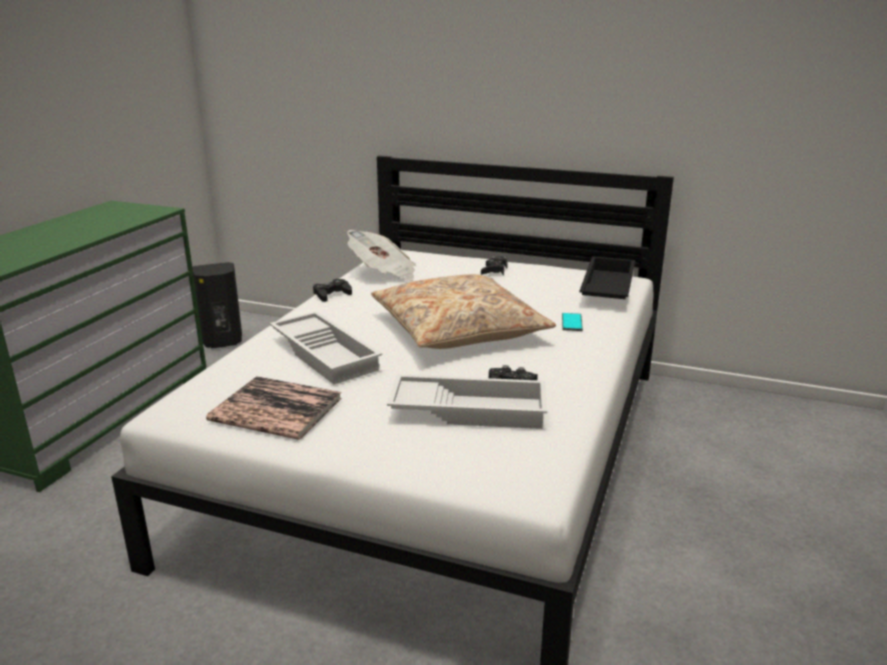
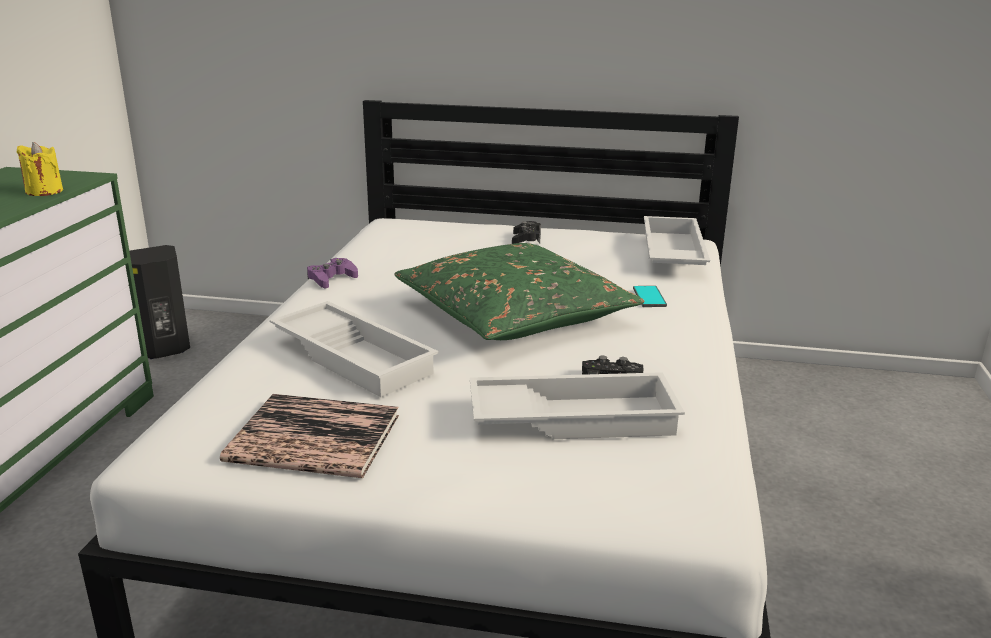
camera: 10 degrees left, 0 degrees up
(129, 220) = (44, 191): none -> yellow candle
(331, 294) = (331, 279): black game controller -> purple game controller
(384, 273) = (389, 249): newspaper -> none
(459, 329) = (514, 314): beige pillow -> green pillow
(605, 288) = (670, 253): black tray -> white tray

